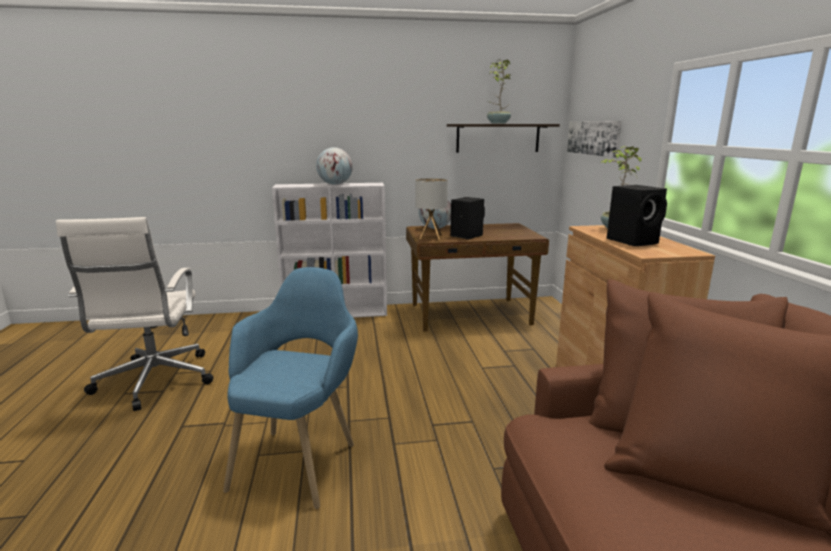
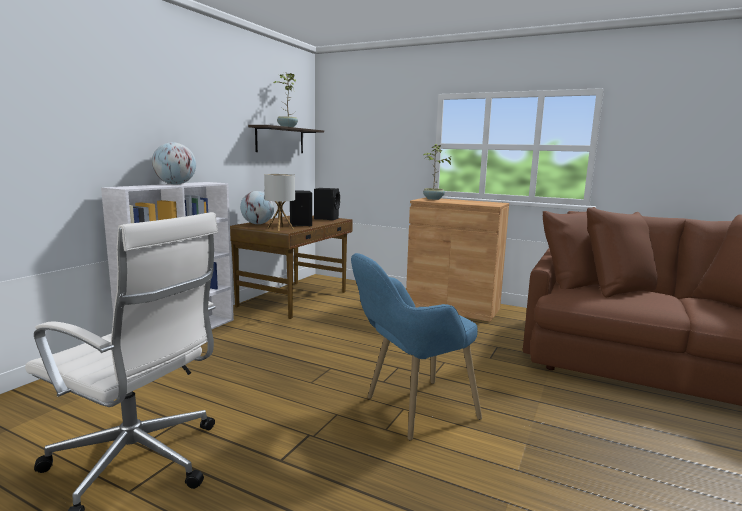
camera: 55 degrees left, 5 degrees down
(300, 456) = (409, 411): blue armchair -> blue armchair turned 75 degrees counterclockwise
(593, 138) = (355, 141): picture -> none
(633, 241) = (465, 202): black speaker -> black speaker (327, 218)

